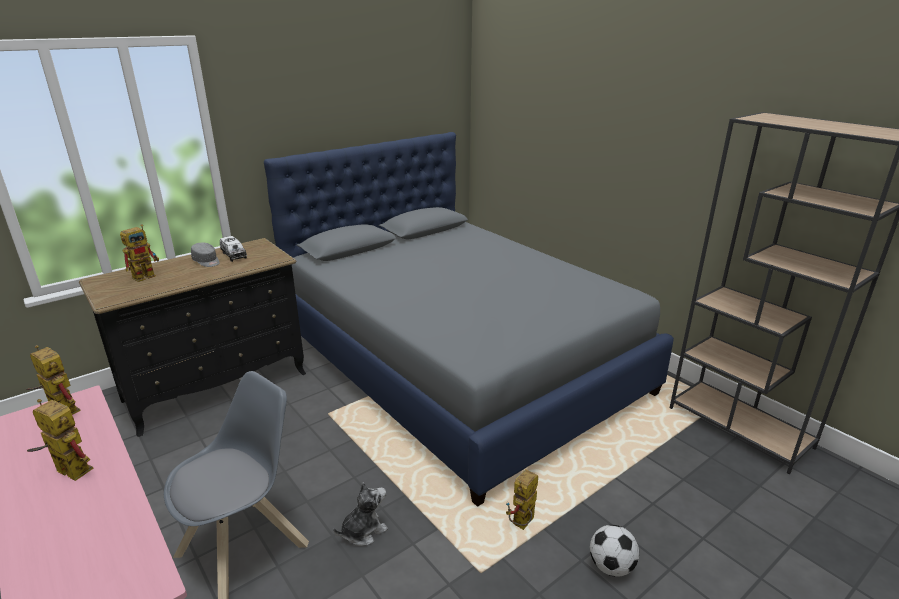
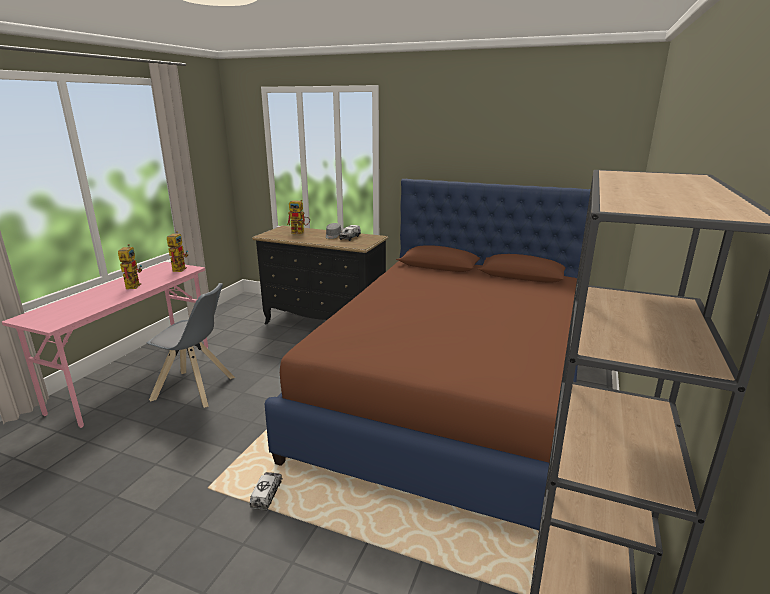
camera: 60 degrees right, 5 degrees down
(363, 531) = (226, 423): plush toy -> none
(458, 361) = (453, 394): grey bed -> brown bed
(521, 526) = (266, 495): toy robot -> toy truck
(611, 566) = (243, 567): football -> none

